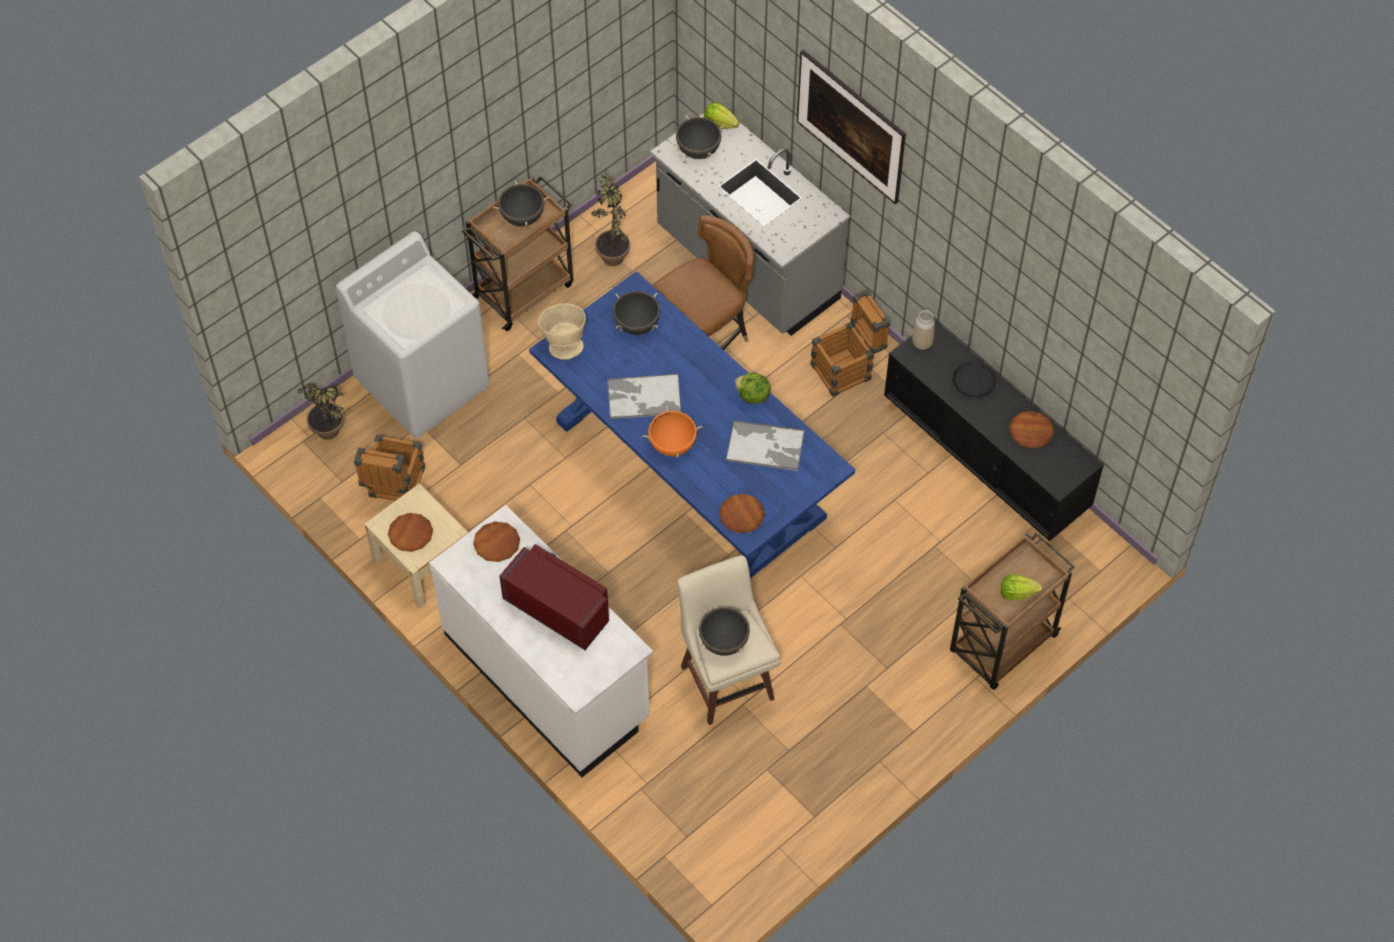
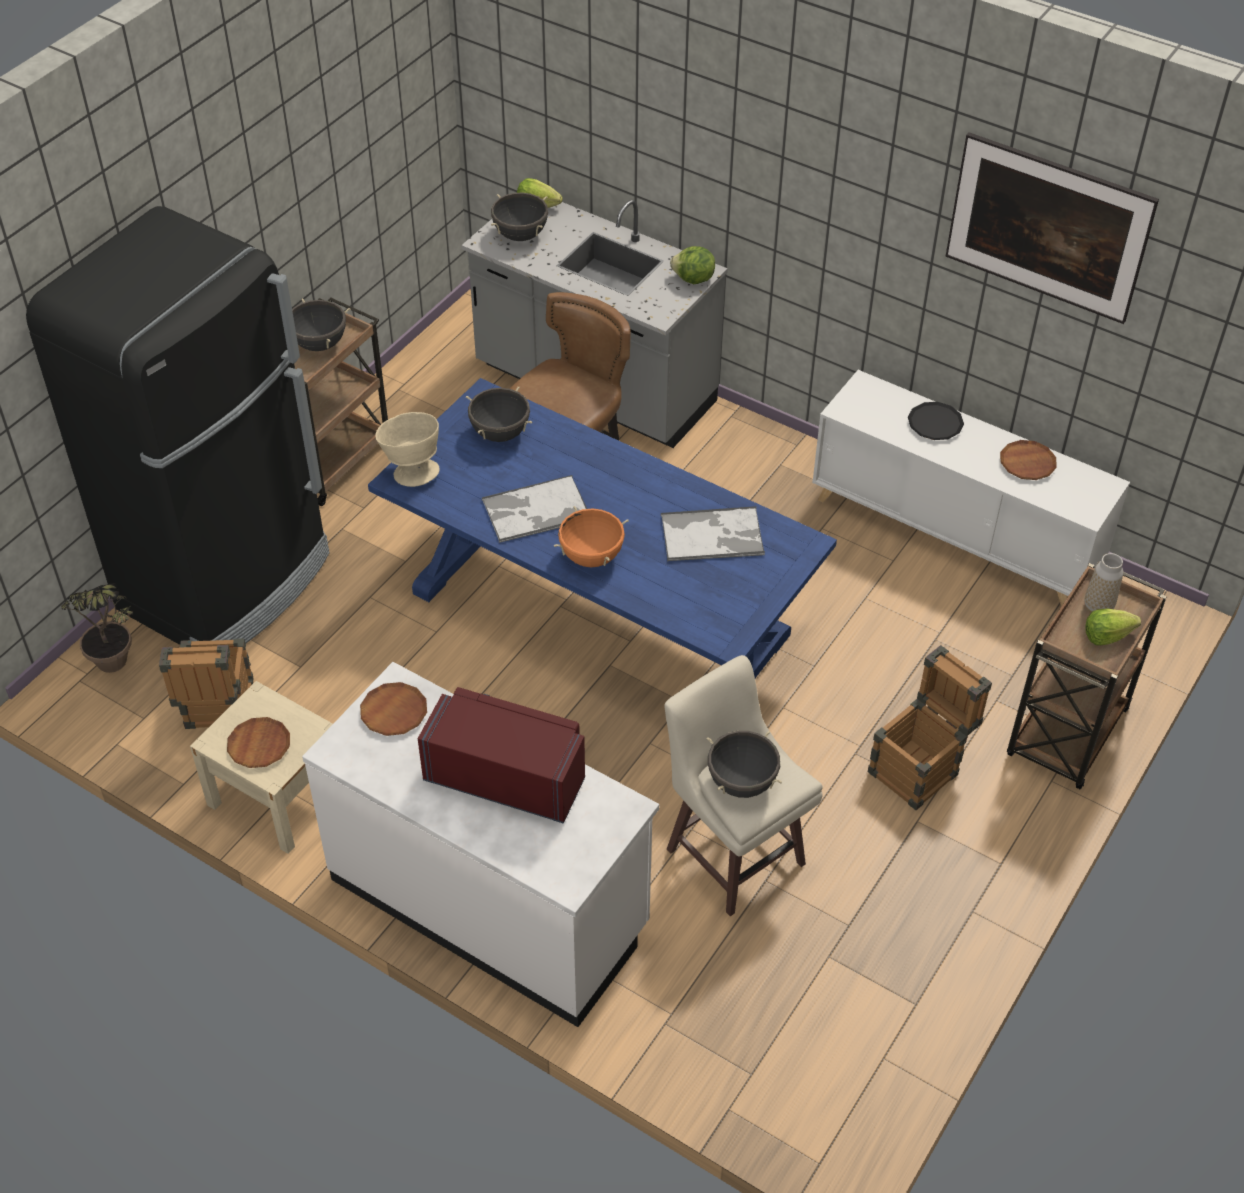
camera: 15 degrees left, 10 degrees down
(423, 383) = (227, 583): white washing machine -> black fridge
(612, 251) = (428, 400): potted plant -> none
(741, 515) = (711, 620): brown plate -> none
(752, 396) = (675, 483): lettuce -> lettuce (693, 279)
(848, 369) = (753, 470): crate -> crate (920, 767)
(849, 143) = (723, 156): picture -> picture (1041, 257)
(922, 343) = (856, 396): vase -> vase (1098, 607)
(985, 460) = (955, 534): black cabinet -> white cabinet

